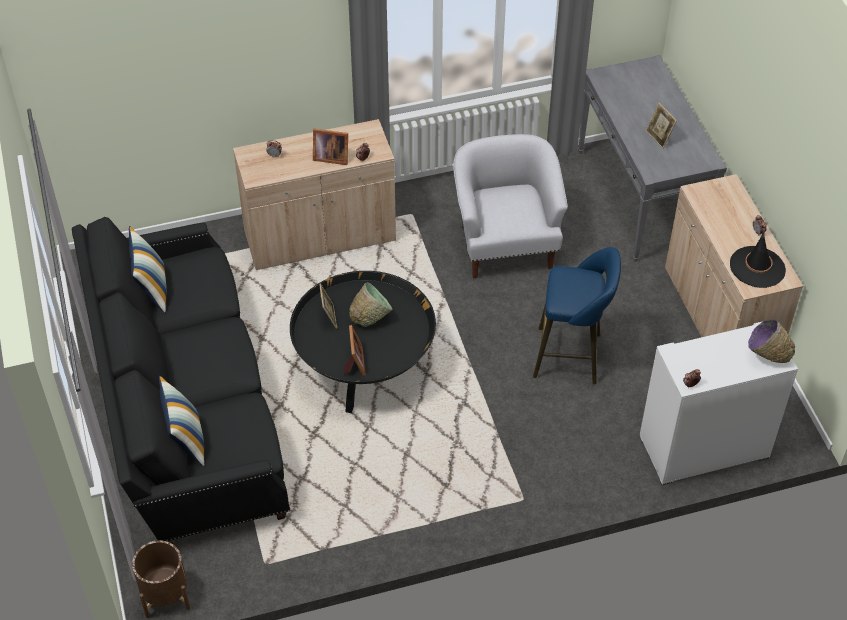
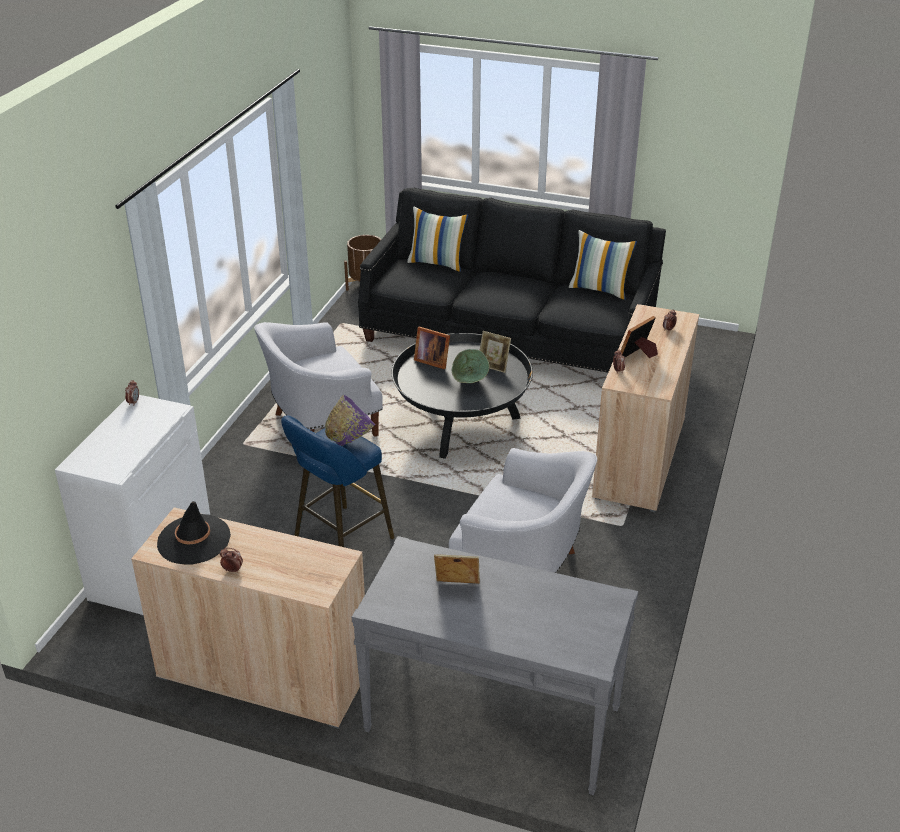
camera: 125 degrees right, 15 degrees down
(449, 462) = (320, 425): none -> white armchair
(766, 356) = (92, 459): purple bowl -> purple bowl (350, 439)

